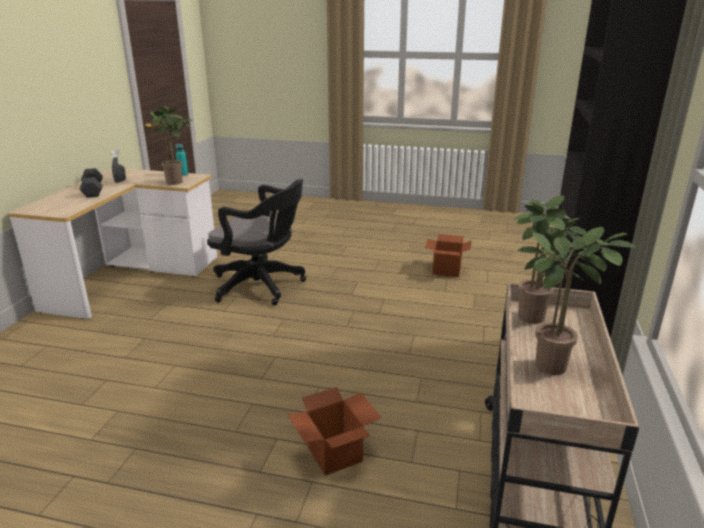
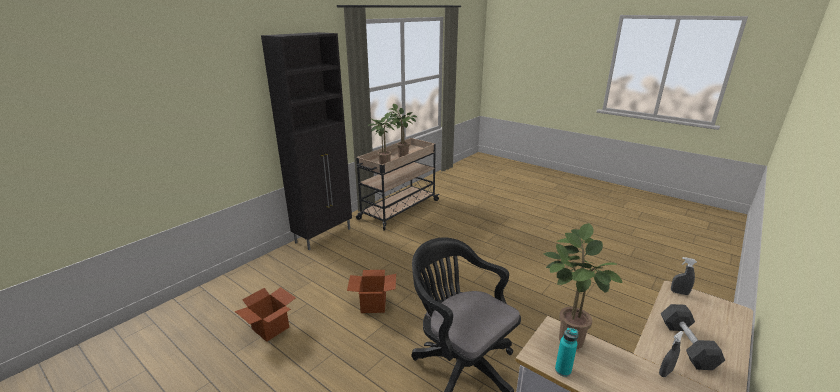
camera: 155 degrees left, 0 degrees up
(63, 212) = (679, 292): none -> grey spray bottle
(334, 454) = (463, 232): cardboard box -> cardboard box (373, 304)

